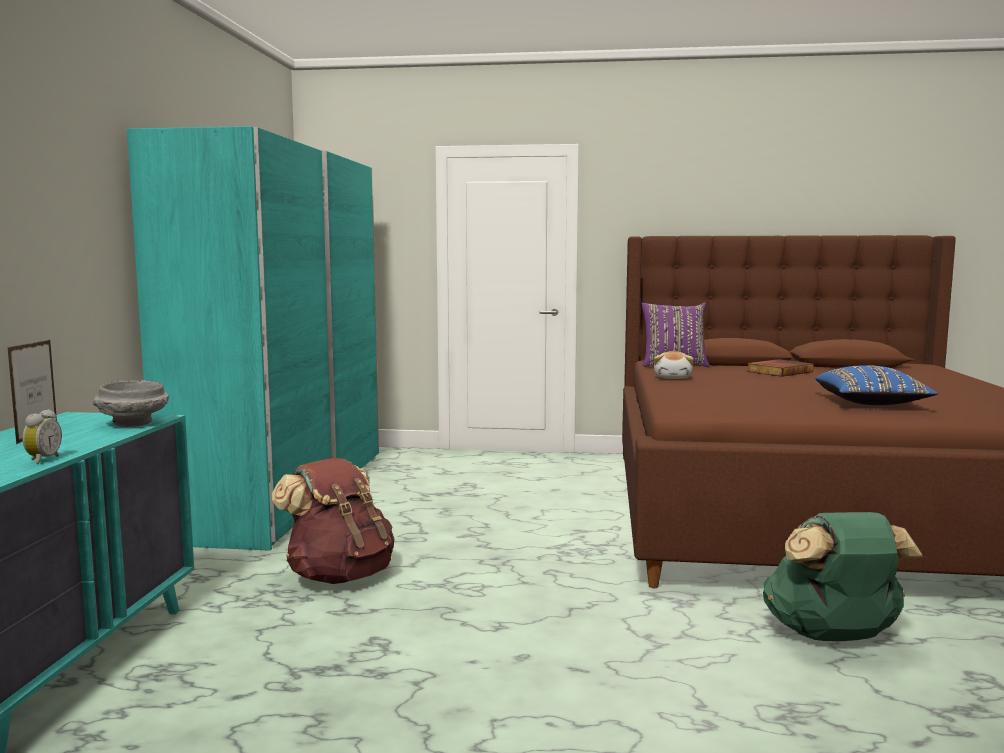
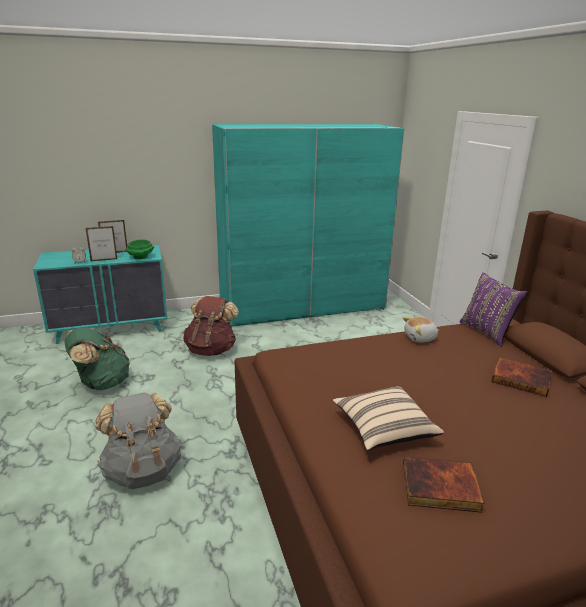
camera: 65 degrees right, 15 degrees up
(78, 444) = (104, 260): none -> picture frame
(133, 423) = (141, 257): grey bowl -> green bowl
(700, 674) = (143, 470): none -> grey backpack
(833, 636) = (207, 520): green backpack -> green backpack (101, 383)
(871, 404) = (384, 430): blue pillow -> beige pillow
(965, 404) = (440, 488): none -> book

